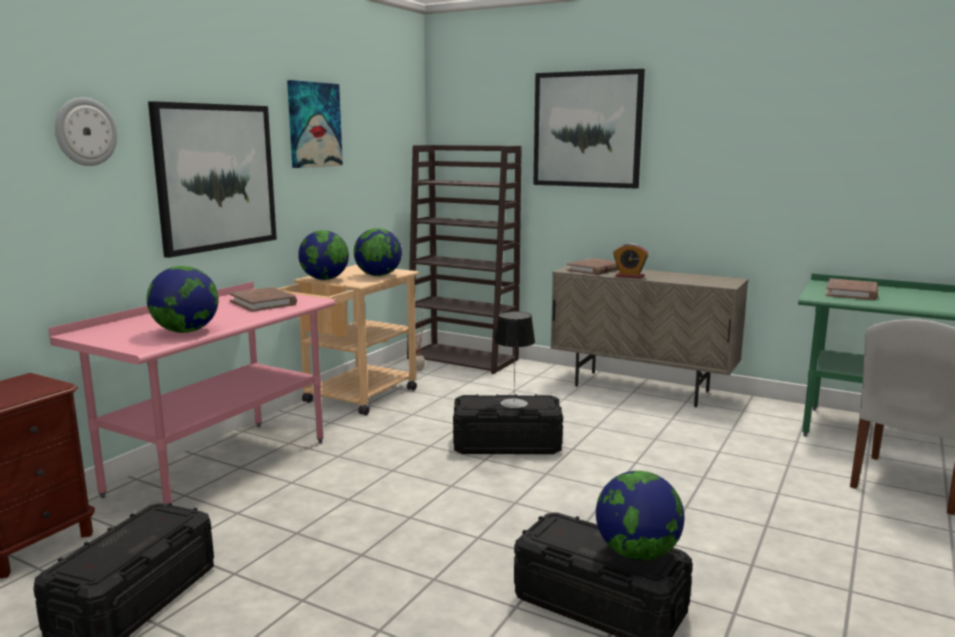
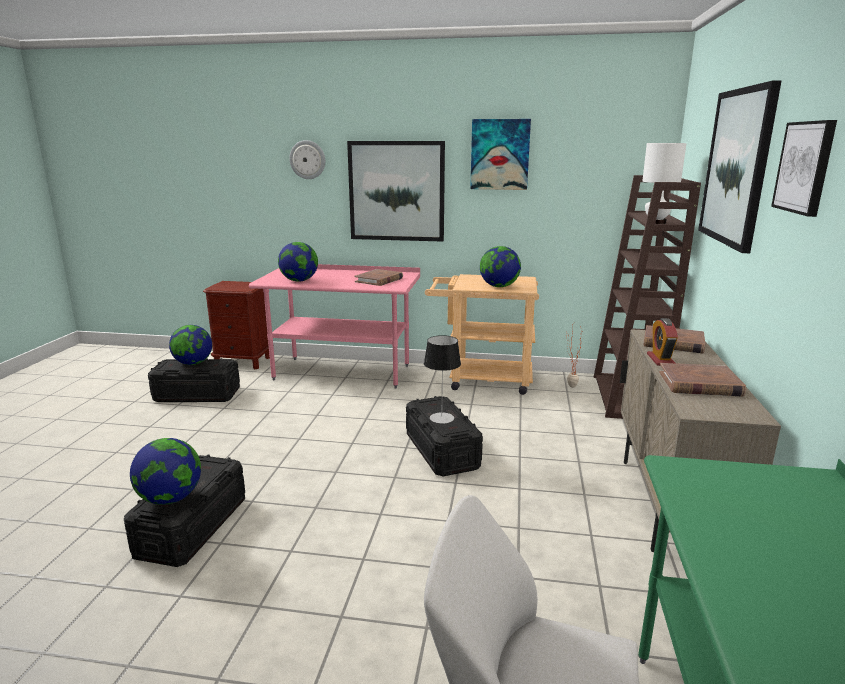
camera: 70 degrees right, 5 degrees up
(324, 279) = (463, 278): globe -> globe (193, 363)
(491, 183) = (656, 222): none -> white table lamp
(703, 124) = (805, 167): none -> picture
(851, 293) = (757, 502): brown book -> brown book (699, 384)

